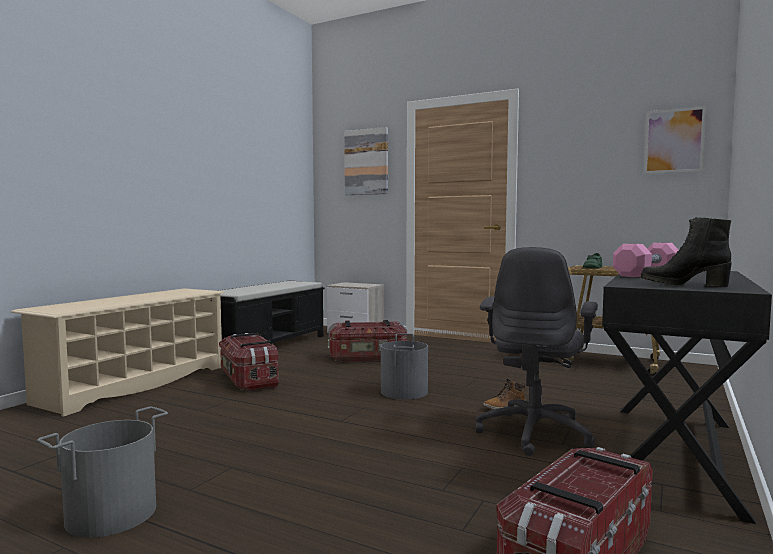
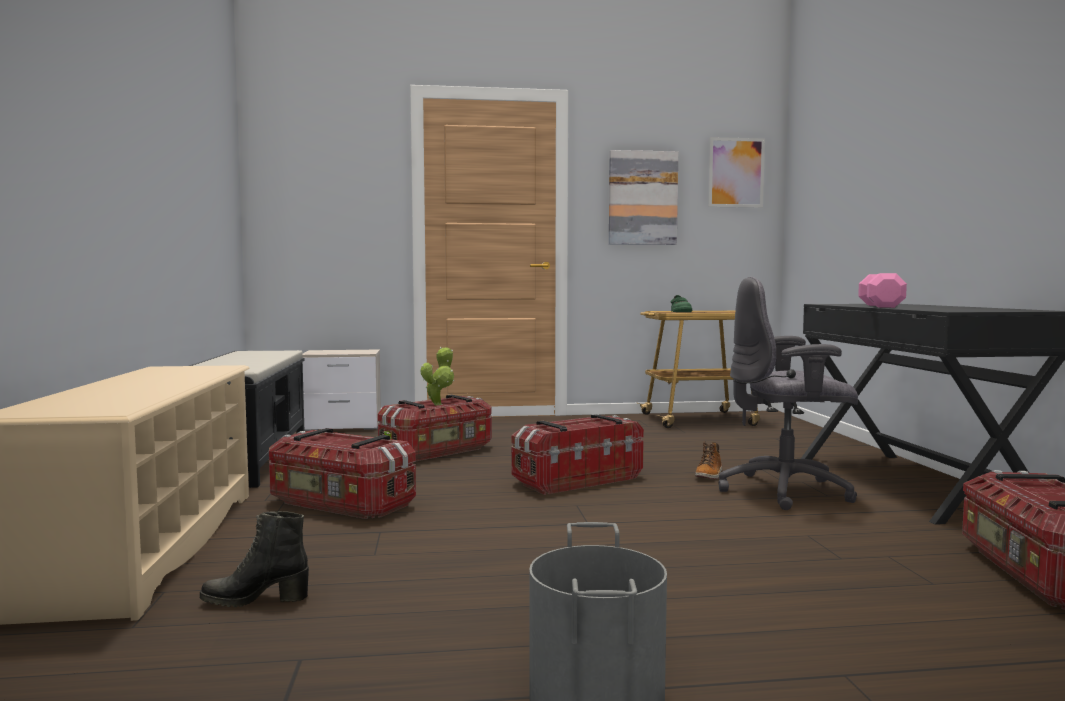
camera: 35 degrees left, 0 degrees up
(366, 162) = (343, 166): picture -> picture (642, 198)
(369, 325) = (439, 404): none -> potted plant
(403, 392) = (576, 480): grey bucket -> storage box
(535, 433) = (787, 491): grey office chair -> grey office chair turned 105 degrees clockwise
(683, 284) = (978, 309): black boot -> black boot (255, 600)

